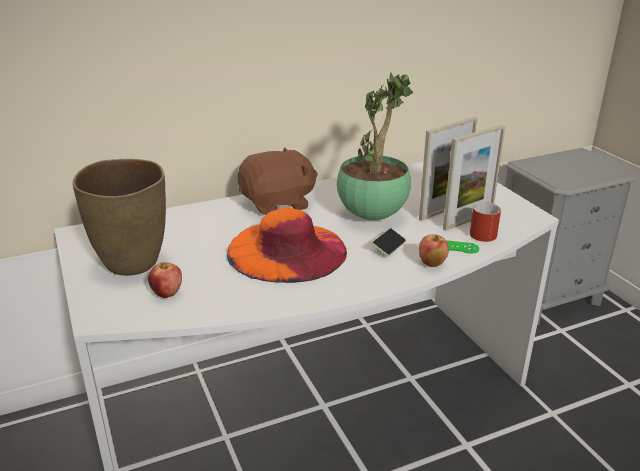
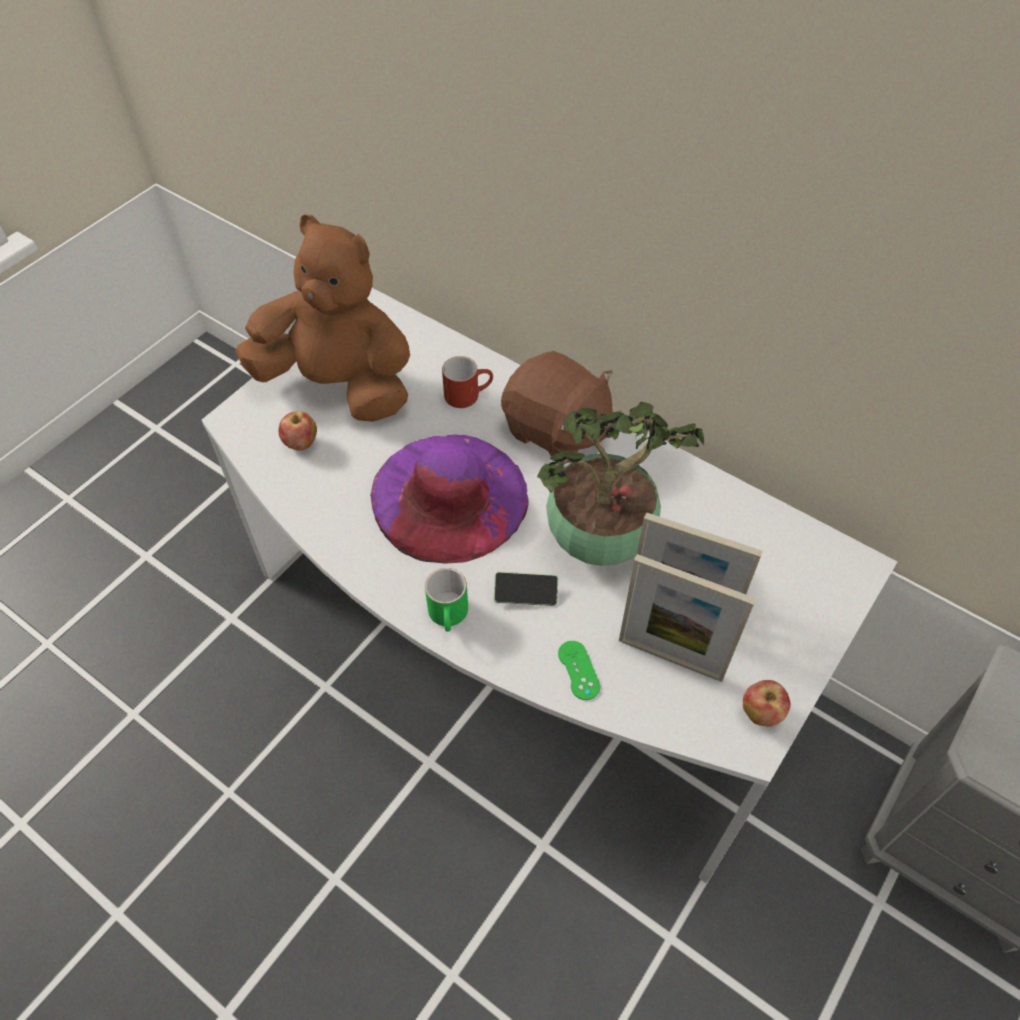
camera: 60 degrees right, 25 degrees up
(133, 263) = (339, 385): brown vase -> brown plush toy
(287, 250) = (449, 496): orange hat -> purple hat
(382, 276) = (450, 616): none -> green mug
(431, 263) = (514, 657): apple -> apple (760, 713)
(483, 232) = (646, 689): red mug -> red mug (468, 394)

